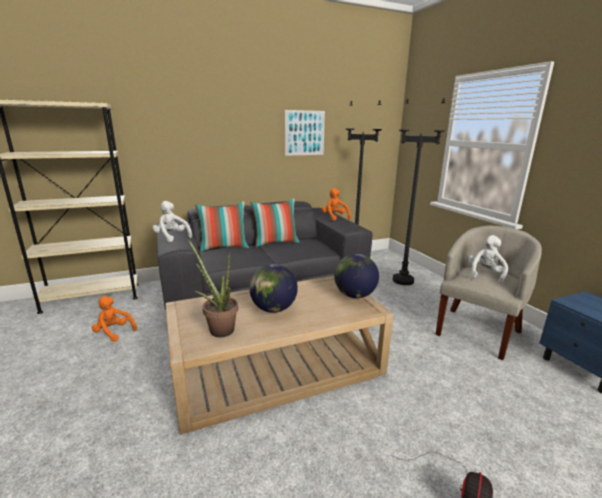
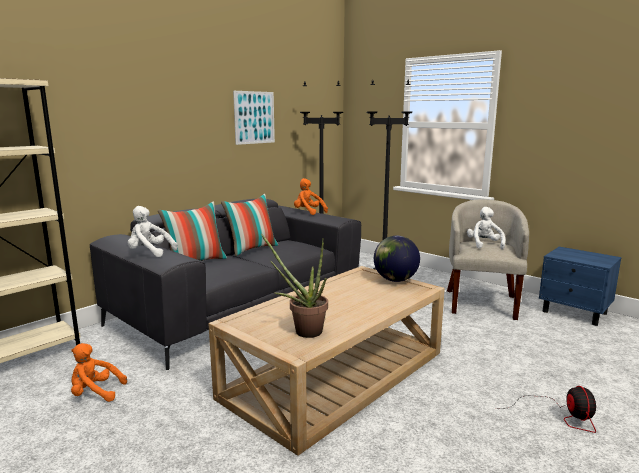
camera: 25 degrees left, 5 degrees down
(273, 309) = (335, 305): globe -> none

